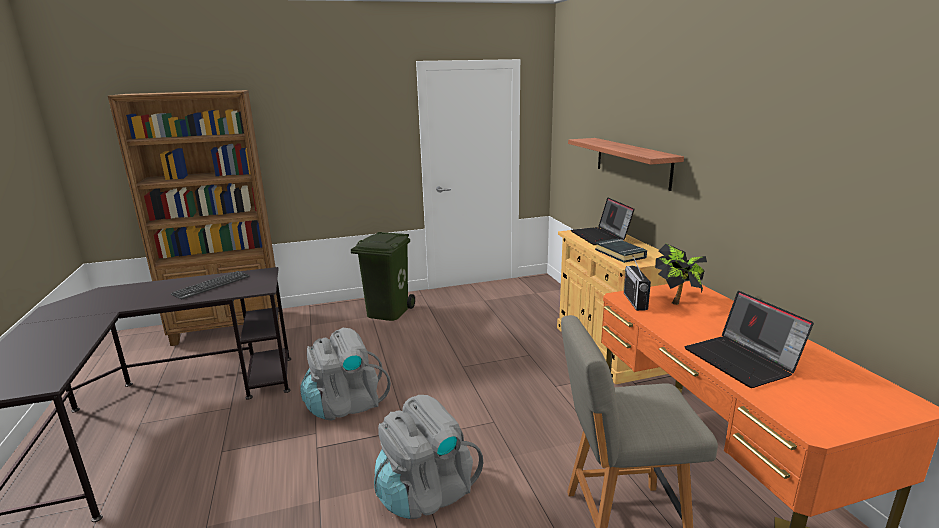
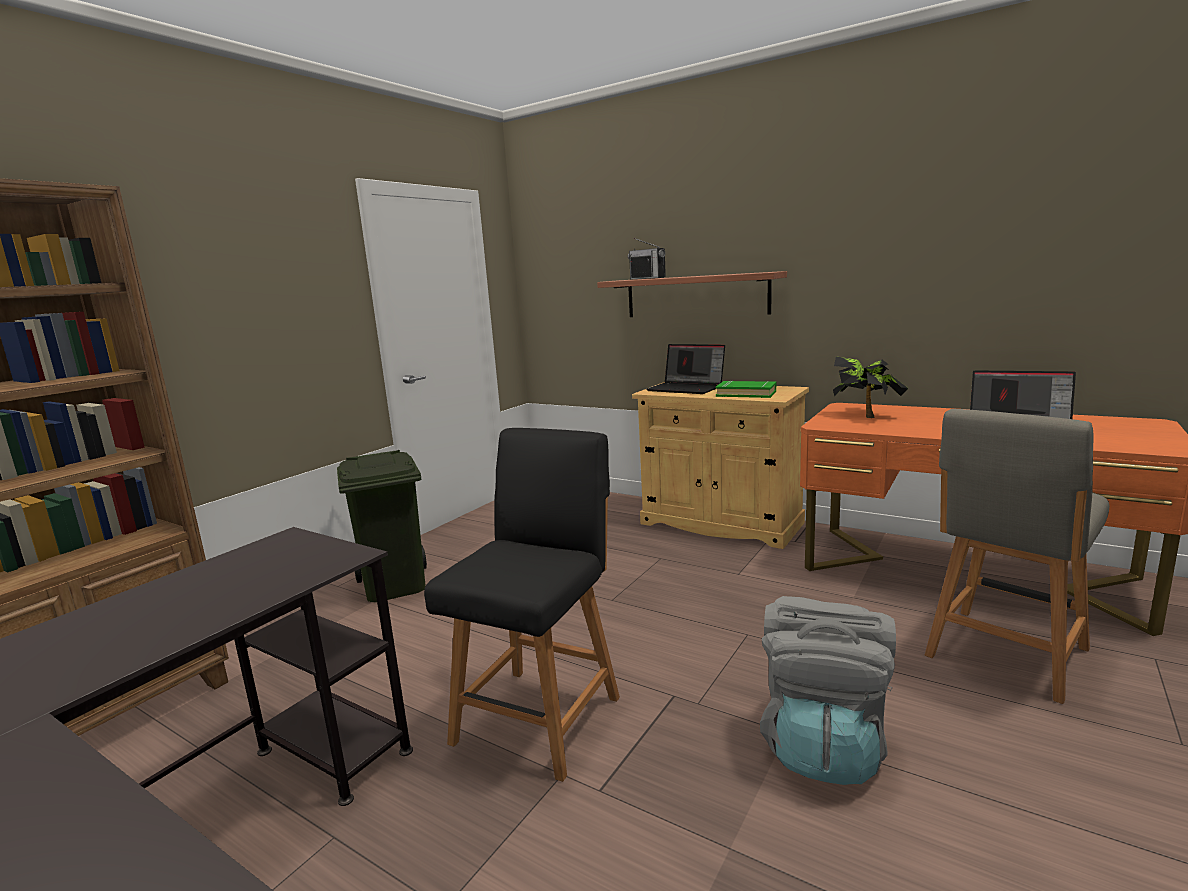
camera: 40 degrees left, 5 degrees down
(212, 285) = (214, 588): keyboard -> none
(345, 405) = (540, 715): grey backpack -> black chair
(620, 254) = (746, 394): black book -> green book
(635, 301) = (841, 424): radio -> radio (647, 278)

